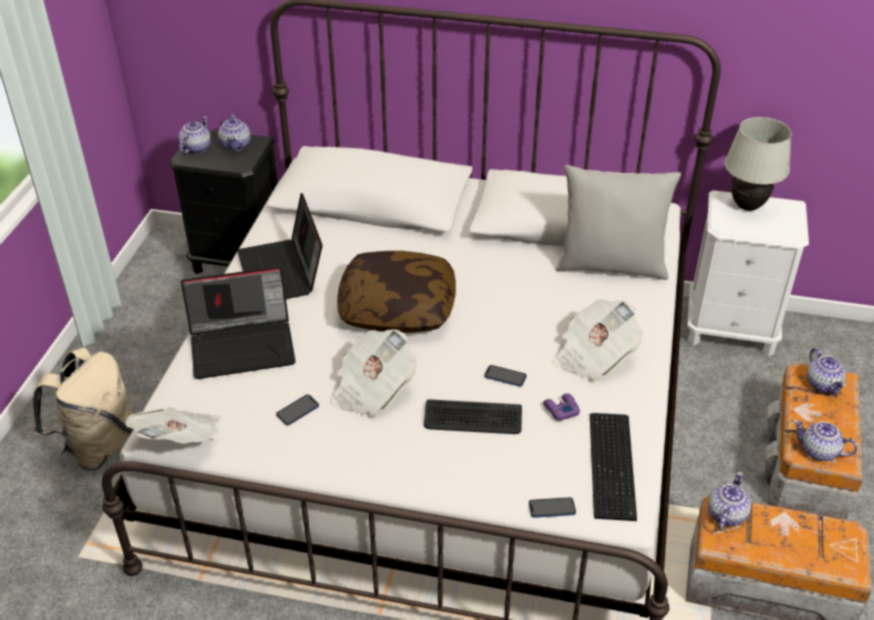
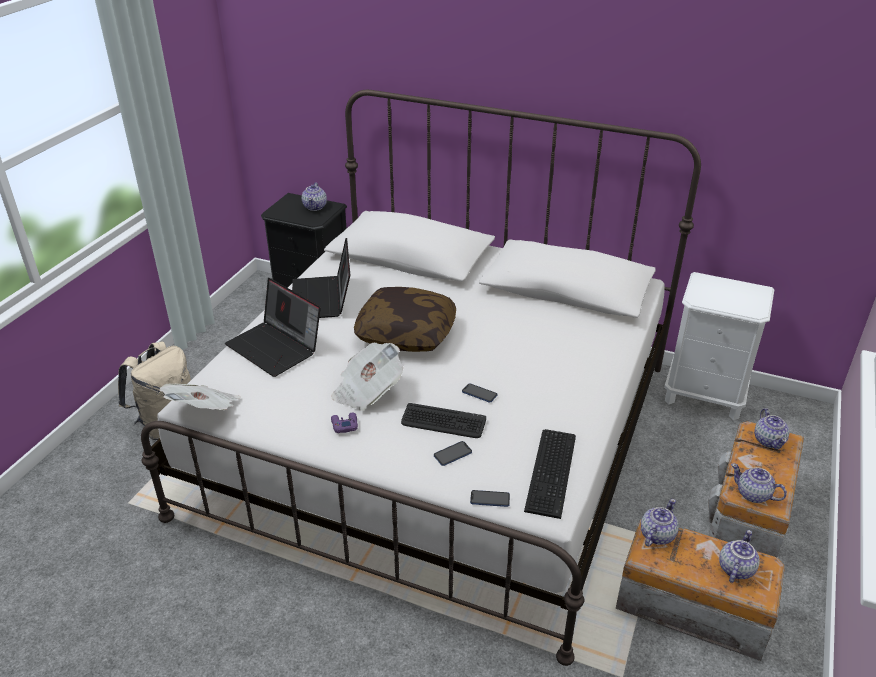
camera: 10 degrees right, 5 degrees down
(196, 148) = (284, 206): teapot -> teapot (735, 568)
(244, 345) = (276, 347): laptop -> laptop turned 45 degrees clockwise
(297, 411) = (303, 399): phone -> phone (452, 454)
(561, 409) = (519, 424): purple game controller -> purple game controller (344, 425)
(594, 356) = (559, 386): newspaper -> none
(611, 265) = (592, 320): grey pillow -> none
(746, 206) = (720, 286): white table lamp -> none

